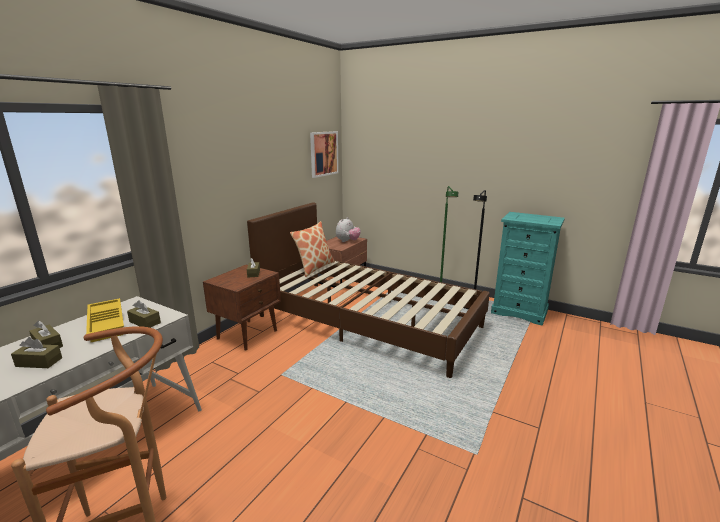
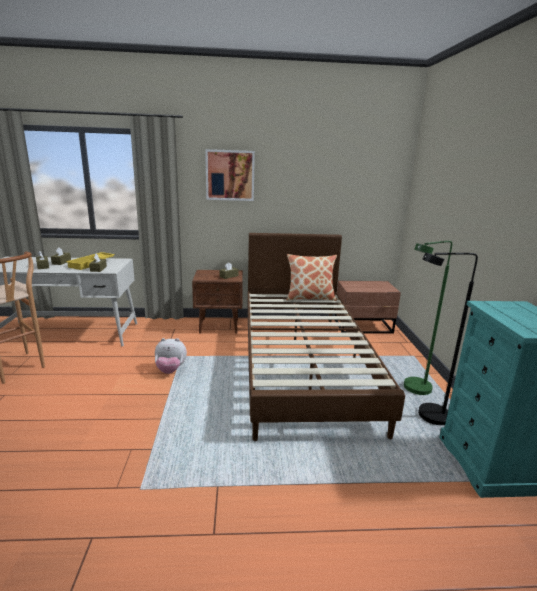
camera: 55 degrees right, 0 degrees up
(323, 153) = (374, 186): picture -> picture (230, 175)
(347, 241) = (374, 287): plush toy -> plush toy (170, 370)

